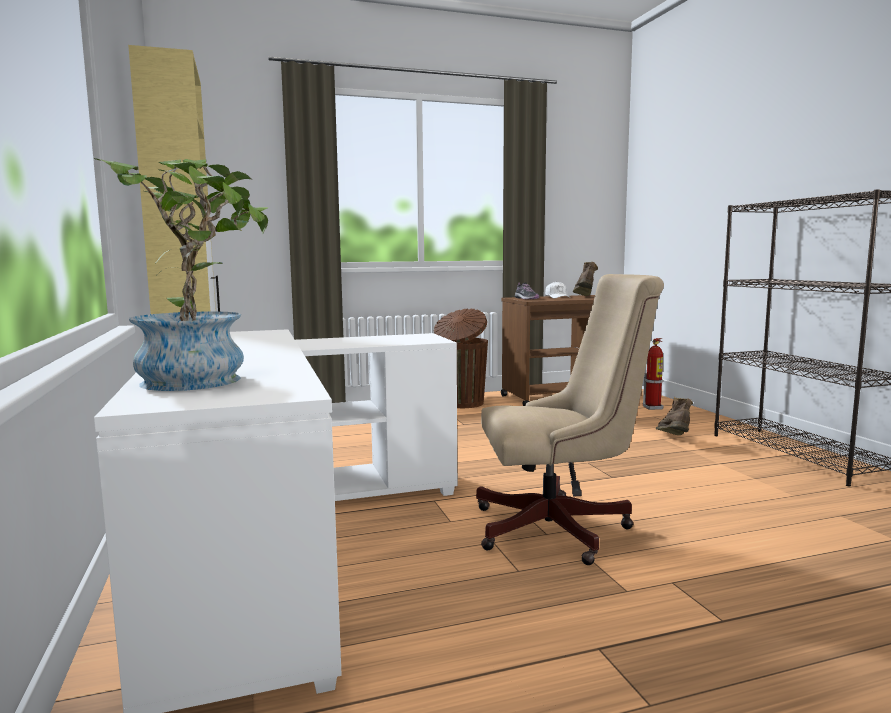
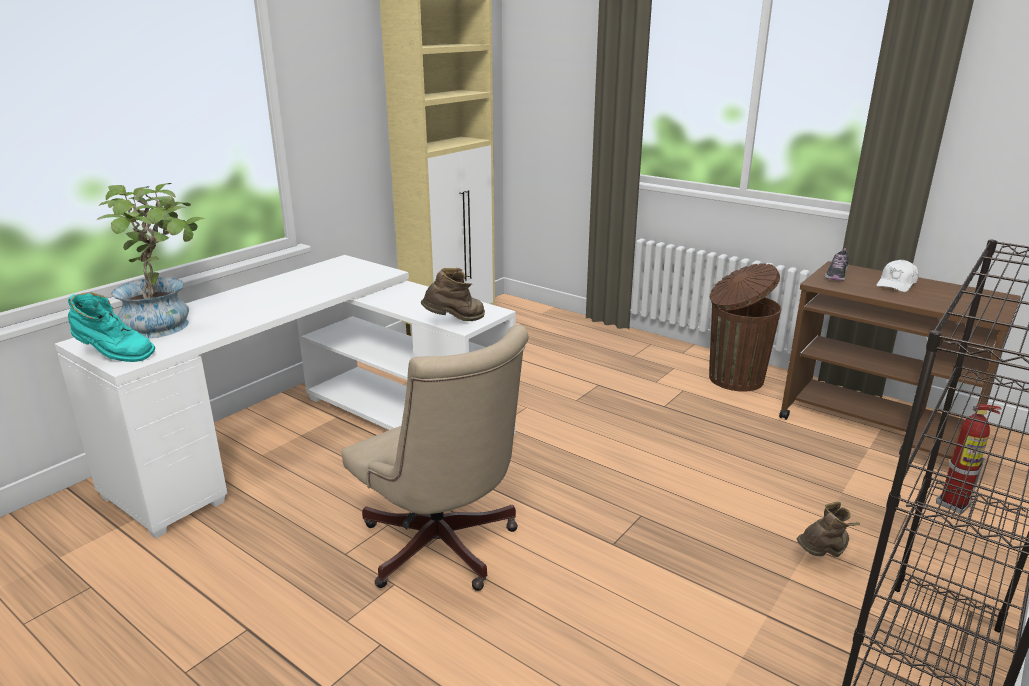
camera: 55 degrees right, 15 degrees up
(253, 396) = (114, 356): none -> turquoise boot
(584, 297) = (942, 295): brown boot -> brown boot (455, 322)

